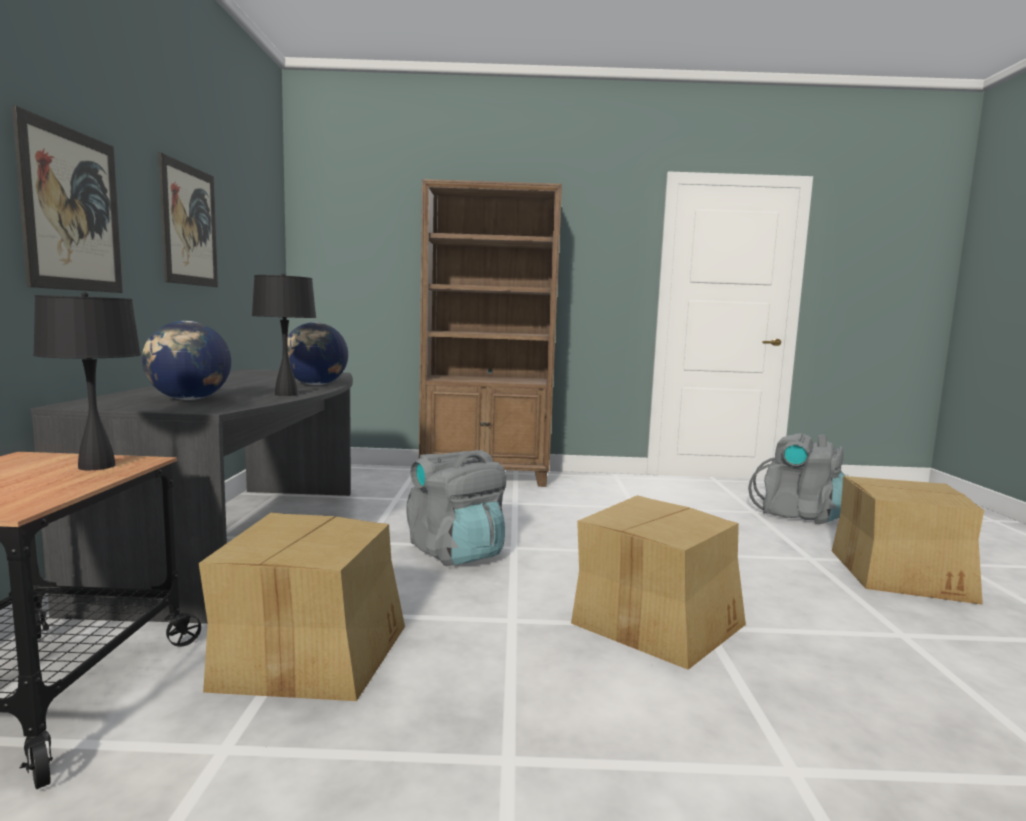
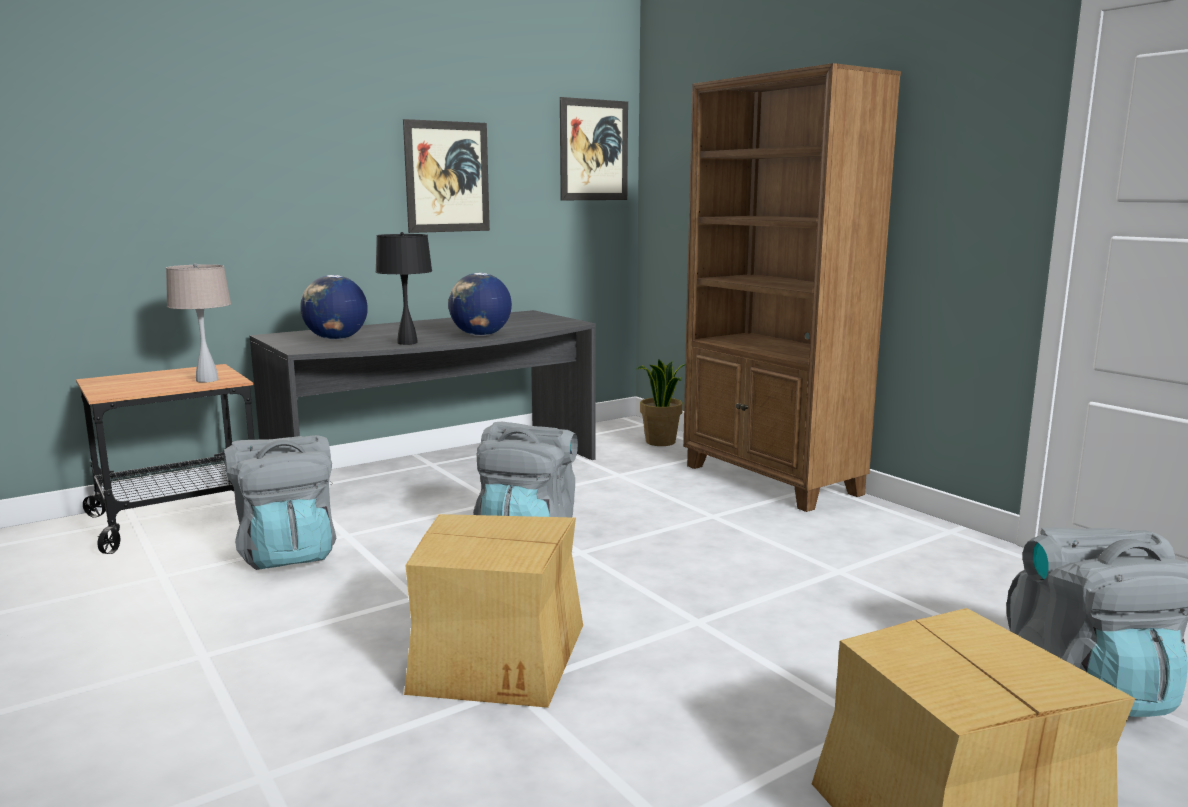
camera: 55 degrees right, 5 degrees up
(72, 210) = (296, 189): picture -> picture (594, 150)
(96, 466) = (206, 380): black table lamp -> beige table lamp
(310, 652) = (287, 554): cardboard box -> grey backpack
(362, 473) = (660, 442): none -> potted plant

